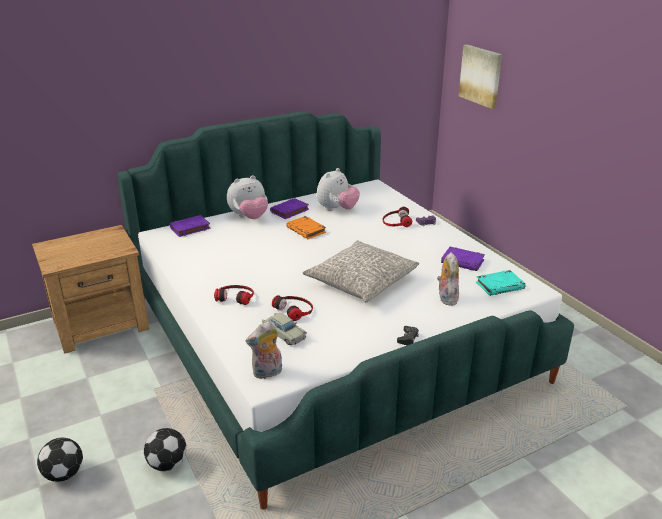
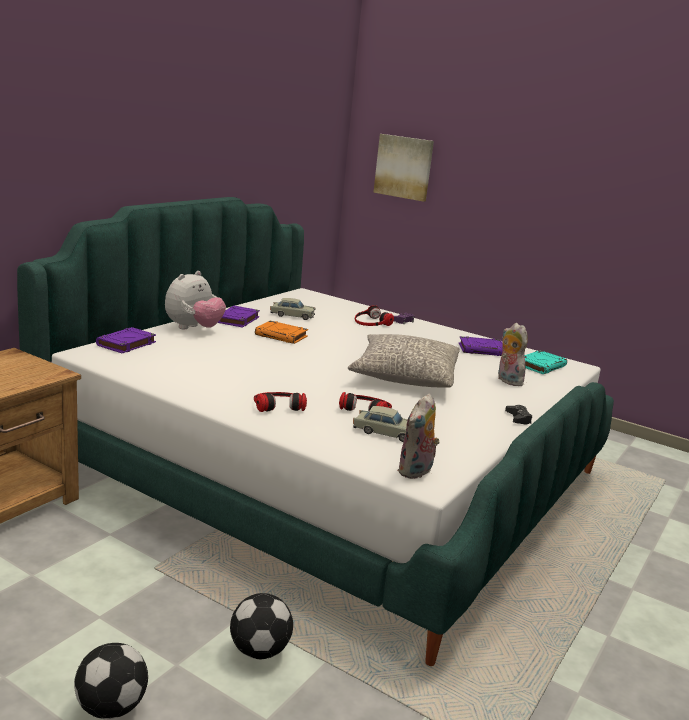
camera: 30 degrees left, 10 degrees down
(337, 209) = (292, 315): plush toy -> beige toy car

